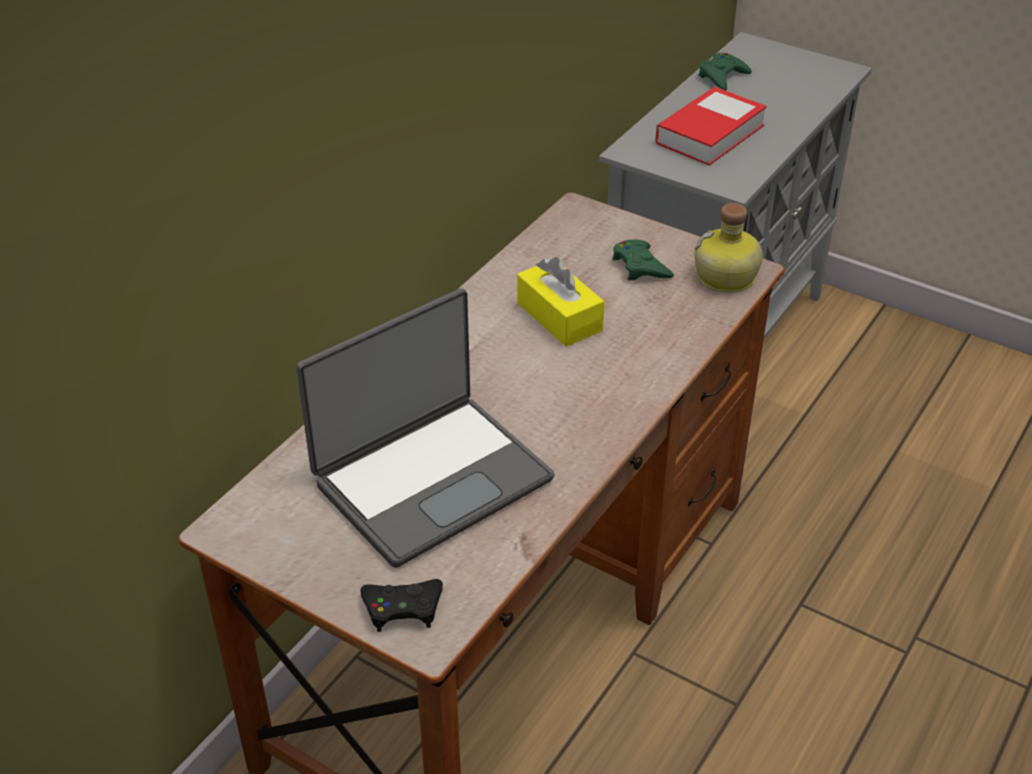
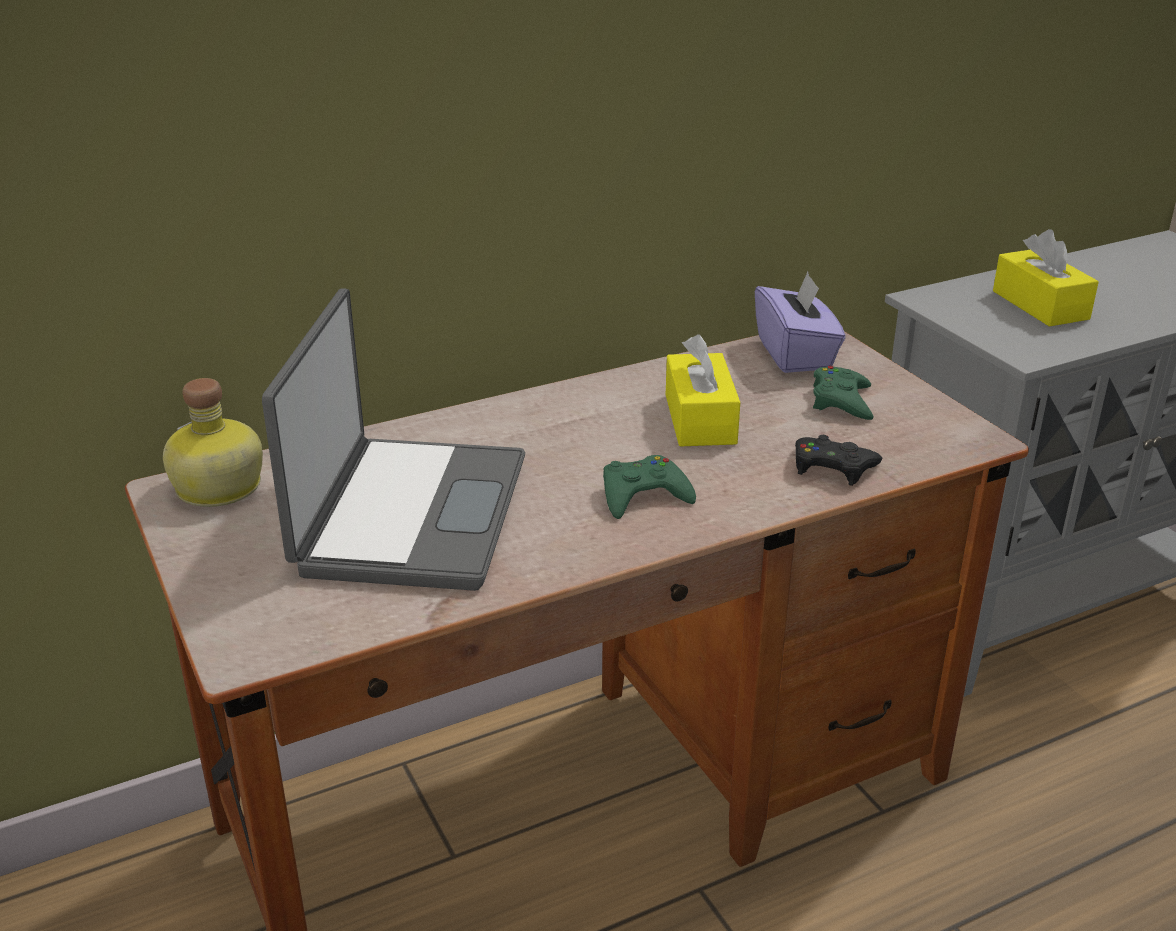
camera: 30 degrees right, 10 degrees down
(402, 608) = (250, 617): black game controller -> black game controller (832, 467)
(431, 479) = (409, 515): laptop -> laptop turned 75 degrees counterclockwise
(575, 232) = (795, 354): none -> purple tissue box
(710, 134) = (1040, 305): book -> yellow tissue box
(722, 76) = (1106, 261): green game controller -> green game controller (643, 495)
(726, 278) = (939, 438): bottle -> bottle (217, 488)

